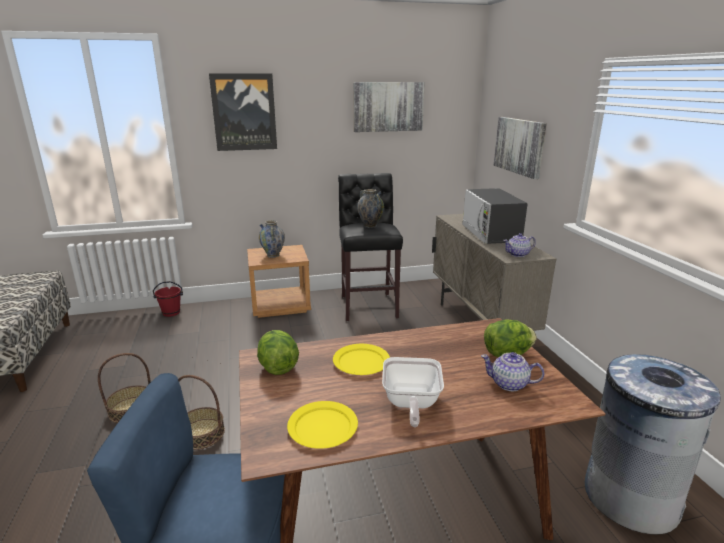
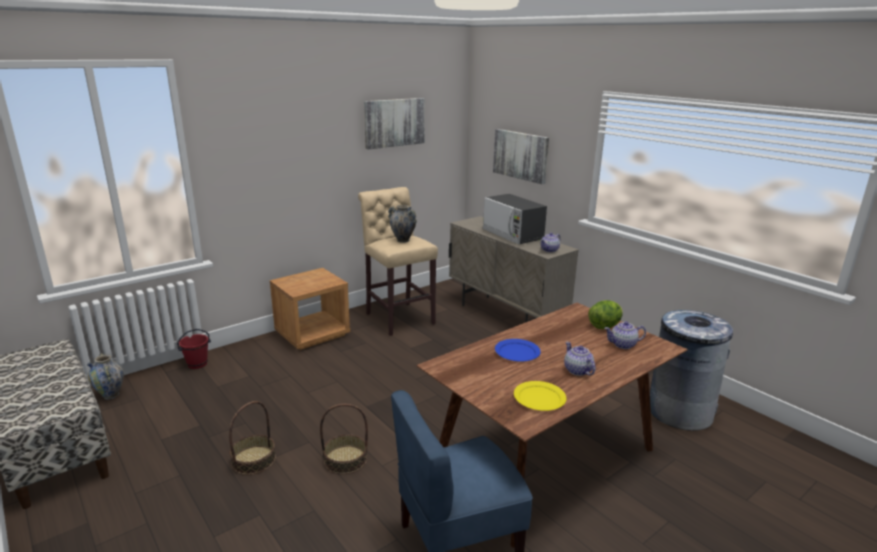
camera: 25 degrees left, 0 degrees up
(244, 112) = (263, 137): picture -> none
(273, 255) = (305, 282): vase -> vase (110, 395)
(278, 367) = (462, 369): lettuce -> none
(360, 362) = (517, 352): yellow plate -> blue plate
(368, 305) = (398, 317): black stool -> beige stool
(410, 404) = (577, 371): frying pan -> teapot

